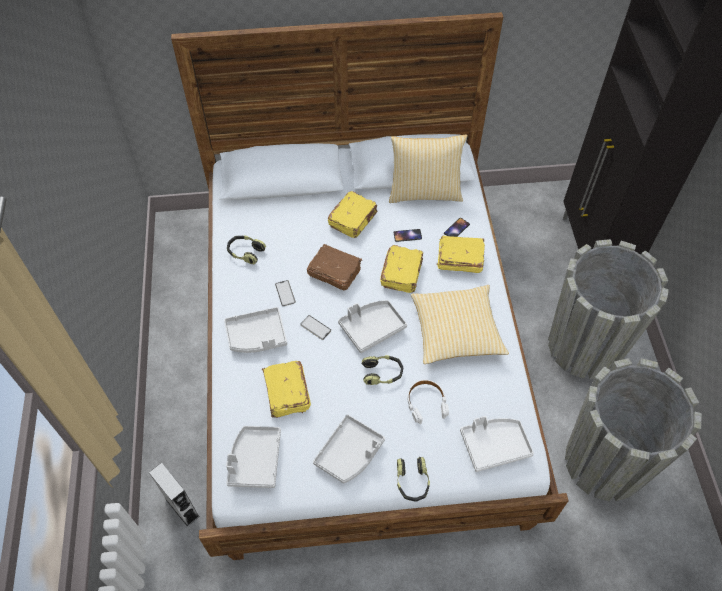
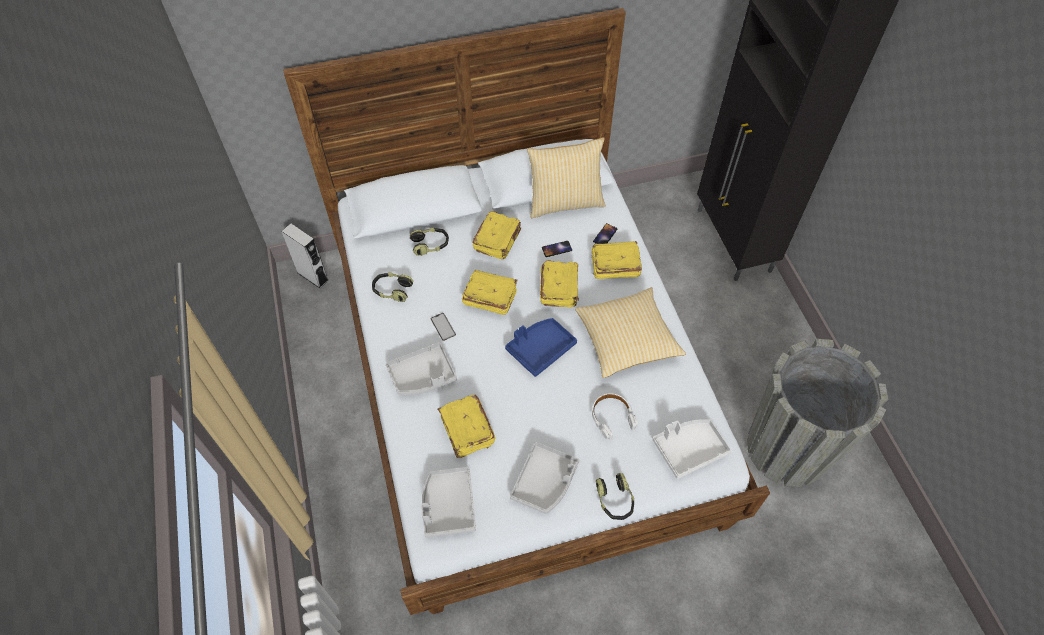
camera: 10 degrees left, 0 degrees up
(182, 507) = (367, 569): grey speaker -> grey speaker (313, 276)
(315, 327) = (482, 357): phone -> none
(334, 272) = (489, 297): brown book -> yellow book
(371, 328) = (540, 349): grey tray -> blue tray
(382, 373) = (561, 394): headphones -> headphones (430, 245)
(585, 346) = (745, 336): grey planter -> none

